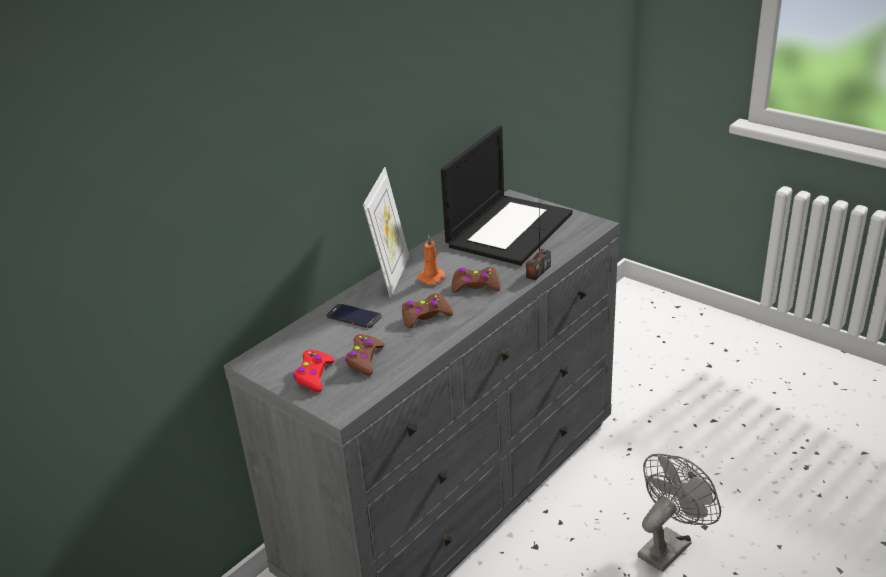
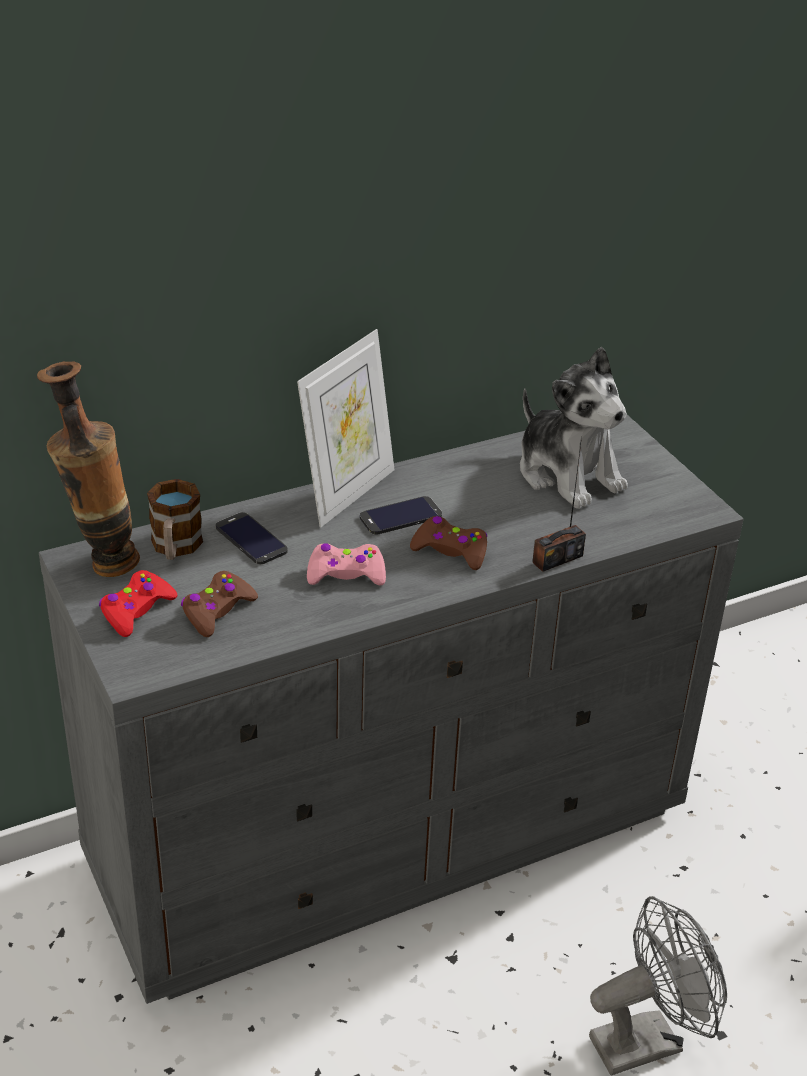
camera: 20 degrees right, 5 degrees up
(269, 358) = (101, 562): none -> vase
(310, 335) = (175, 548): none -> mug
(425, 316) = (346, 573): brown game controller -> pink game controller
(432, 278) = (400, 516): orange candle -> phone
(509, 229) = (568, 474): laptop -> plush toy

